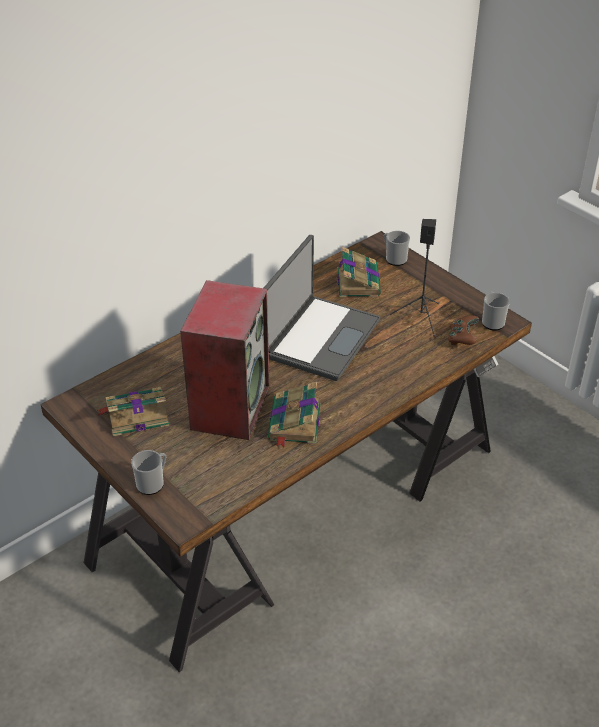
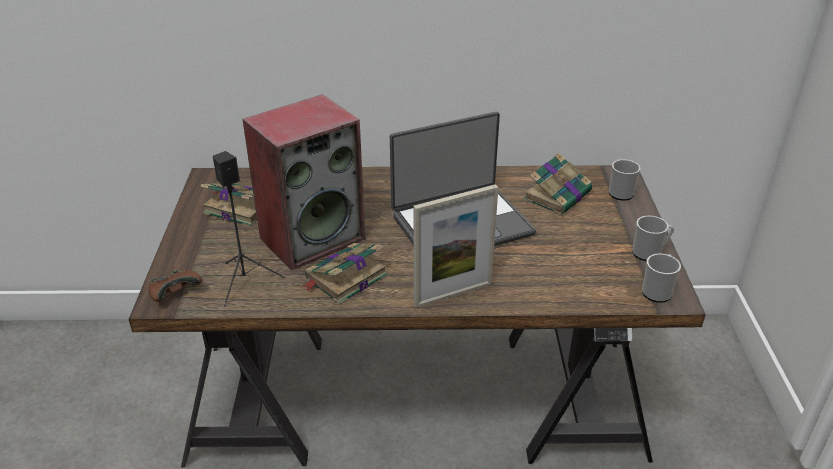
camera: 40 degrees right, 5 degrees down
(153, 483) = (179, 261): mug -> mug (649, 253)
(379, 393) = (453, 294): none -> picture frame
(421, 317) = (582, 251): black speaker -> black speaker (246, 281)
(462, 339) = (602, 290): brown game controller -> brown game controller (175, 294)

